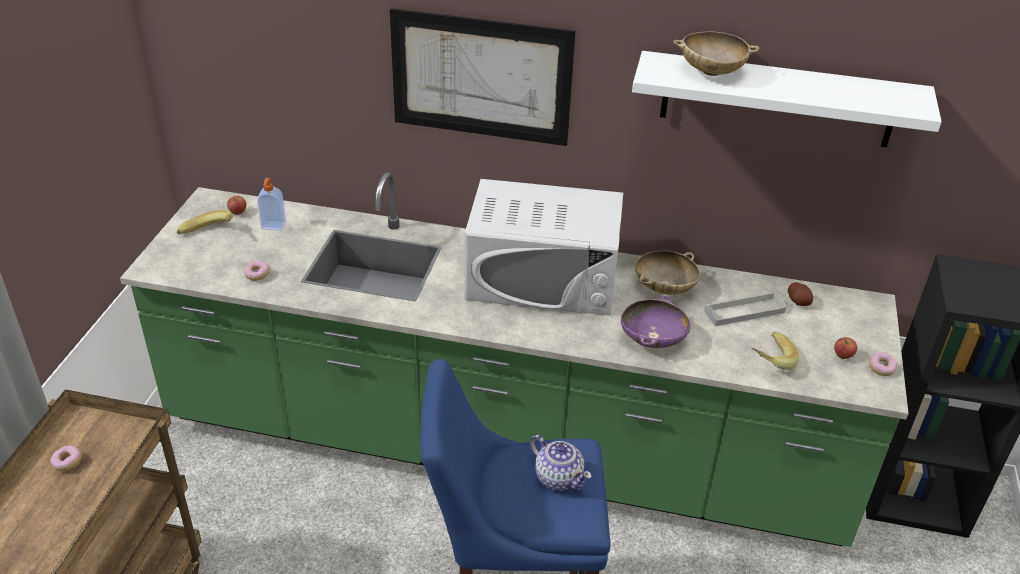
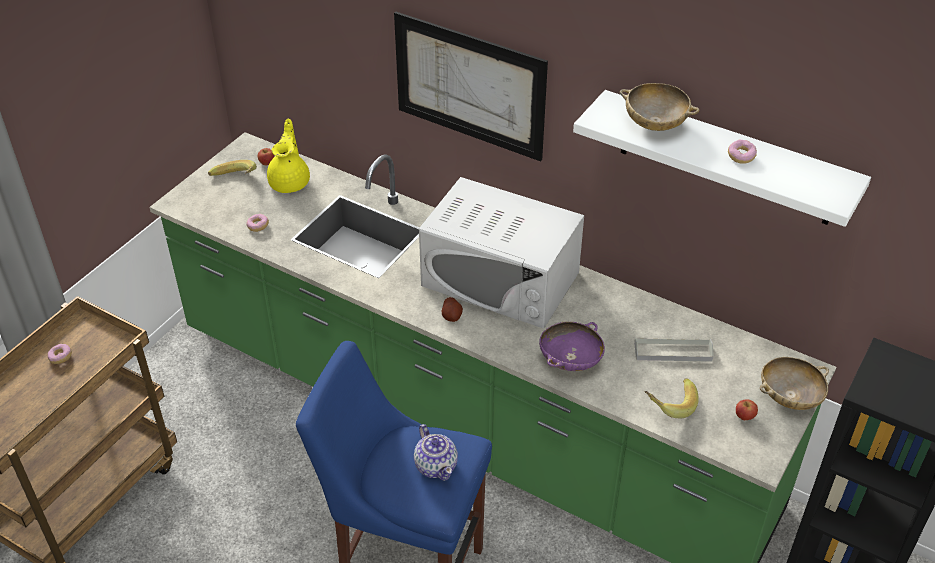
camera: 20 degrees right, 5 degrees up
(273, 226) = (290, 182): soap dispenser -> yellow teapot
(664, 287) = (608, 311): beige bowl -> beige bowl (789, 397)
(798, 301) = (733, 353): potato -> potato (452, 316)
(881, 368) = (775, 437): donut -> donut (741, 157)

